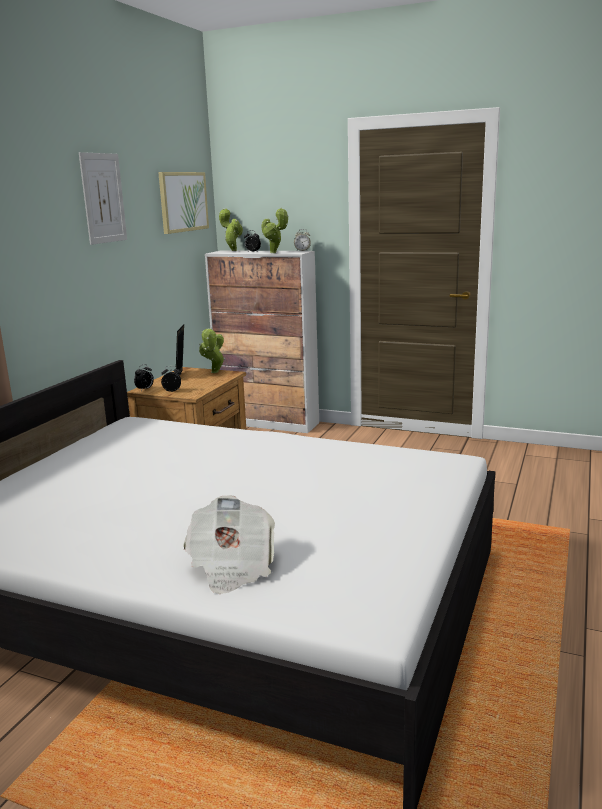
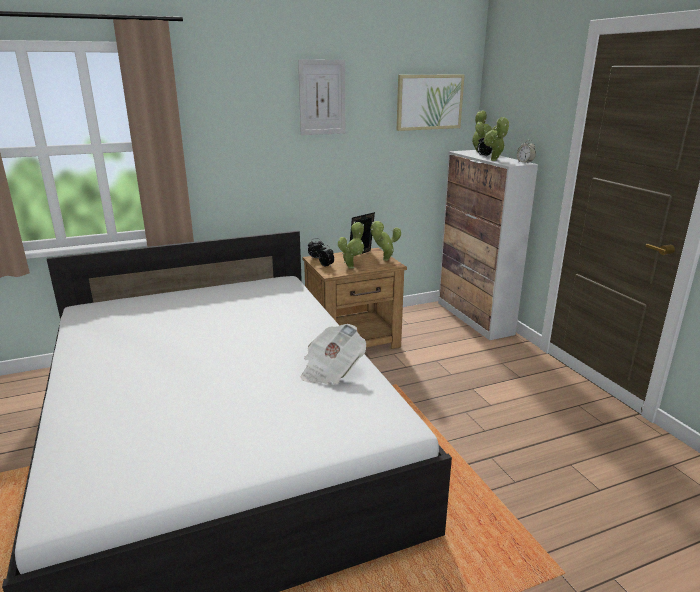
camera: 45 degrees right, 5 degrees up
(198, 384) = (352, 266): none -> potted plant
(231, 566) = (99, 414): newspaper -> newspaper (331, 370)

